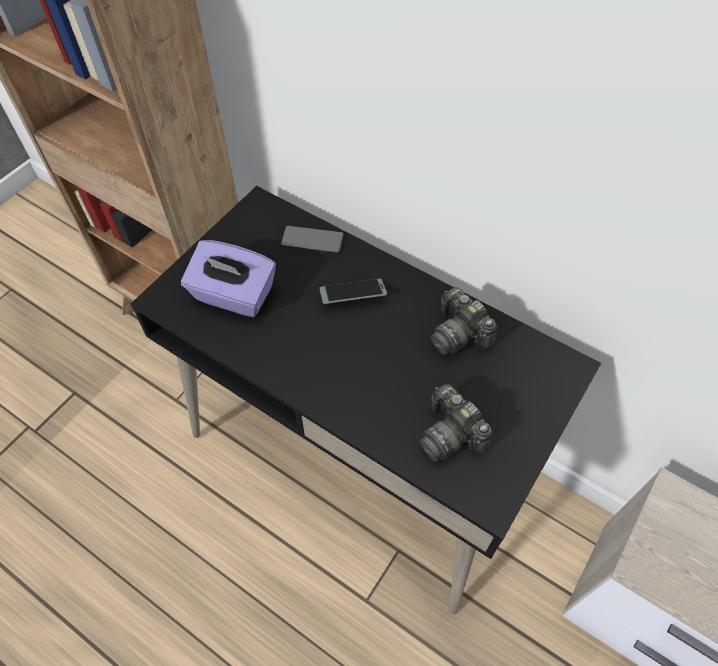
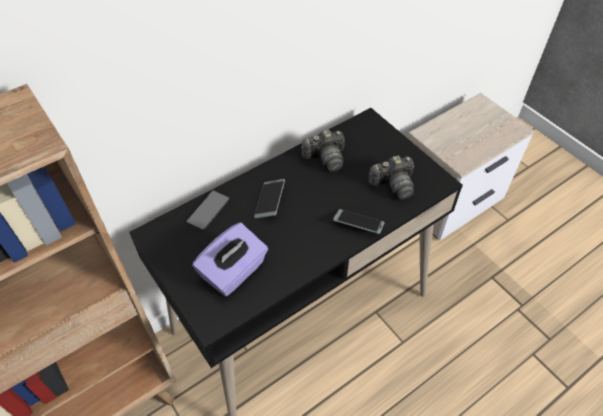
camera: 70 degrees left, 5 degrees down
(356, 407) = (358, 224): none -> phone

